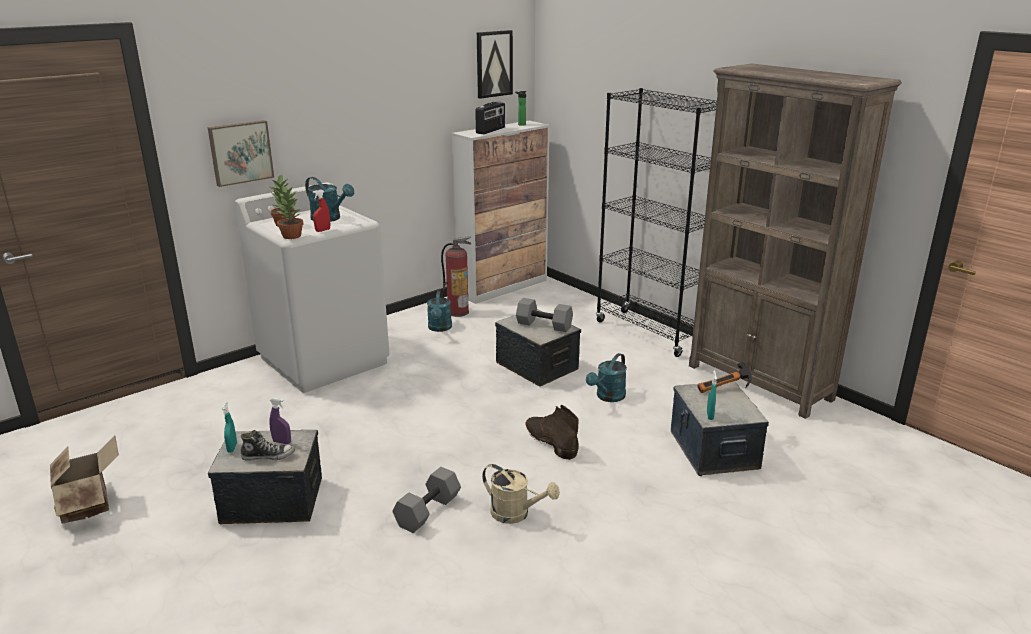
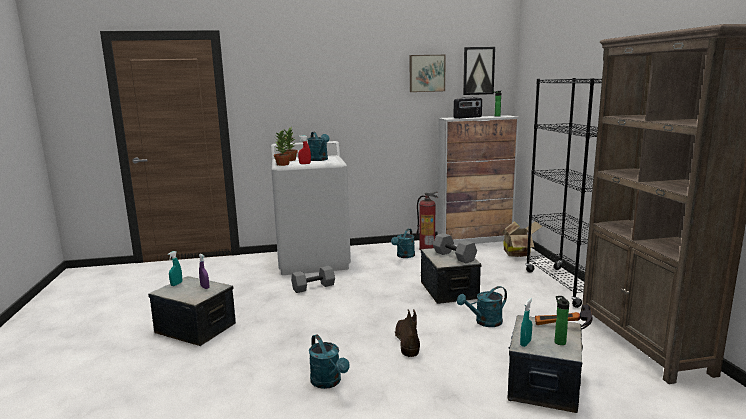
camera: 30 degrees right, 10 degrees down
(90, 504) = (113, 305): cardboard box -> cardboard box (518, 253)
(240, 152) = (279, 115): picture -> picture (426, 73)
(268, 456) = (188, 293): shoe -> none
(428, 512) = (273, 362): grey dumbbell -> grey dumbbell (313, 287)
(516, 514) = (328, 382): beige watering can -> turquoise watering can
(735, 406) = (559, 341): none -> bottle

